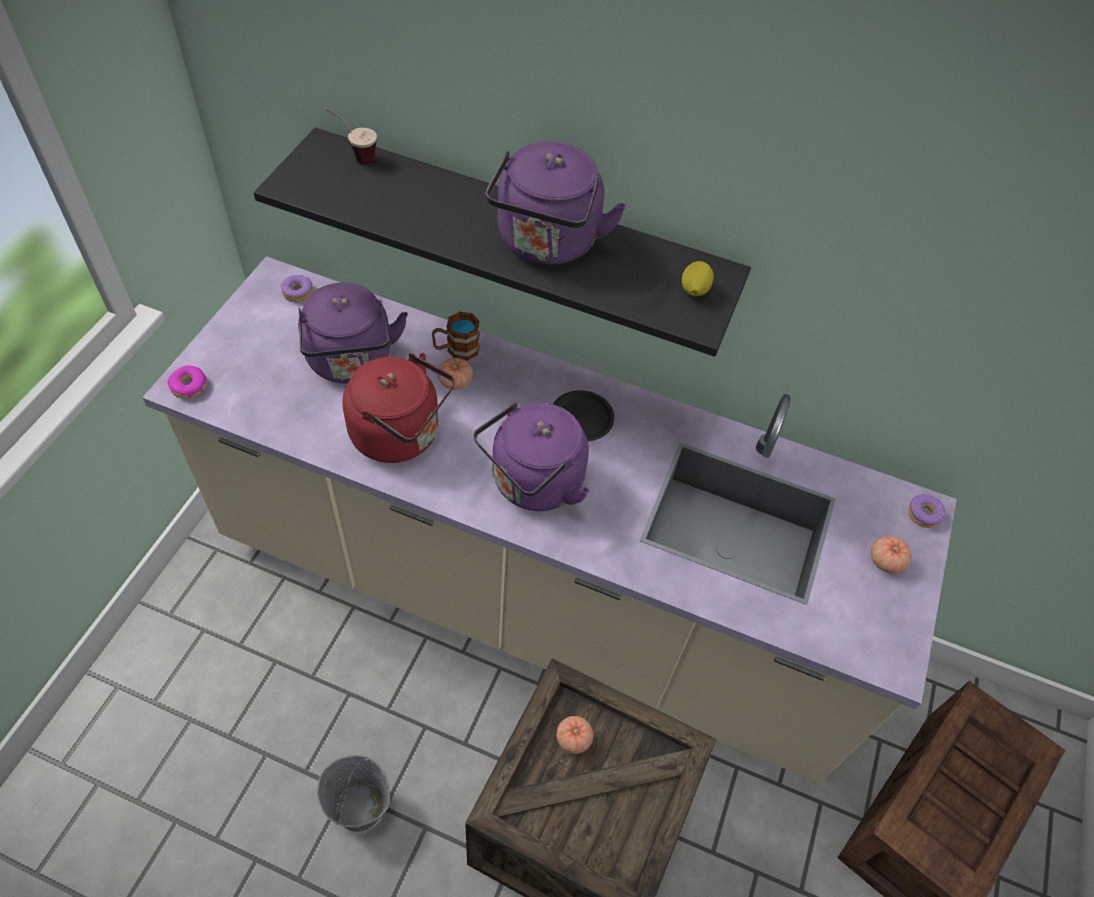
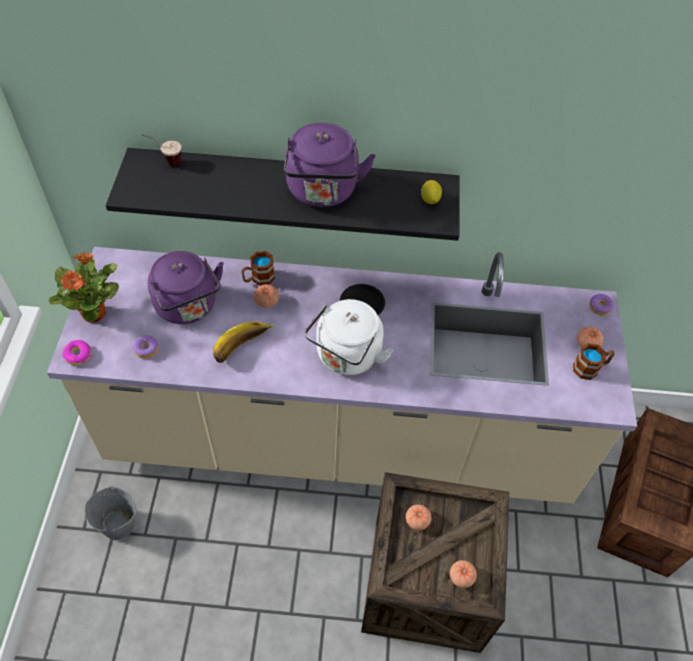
camera: 15 degrees left, 0 degrees up
(231, 339) = (94, 313): none -> potted plant
(297, 292) = (128, 267): donut -> donut (146, 349)
(360, 807) = (274, 618): grey bucket -> grey bucket (119, 524)
(401, 435) = (244, 348): red kettle -> banana
(533, 484) = (347, 357): purple kettle -> white kettle
(607, 838) = (461, 577): none -> tomato
(878, 598) = (590, 368): none -> mug

